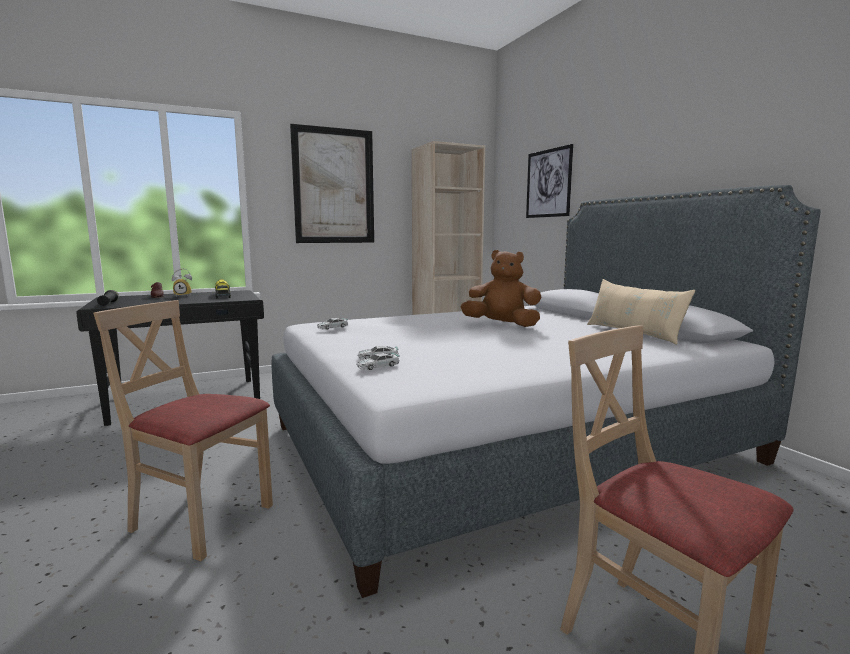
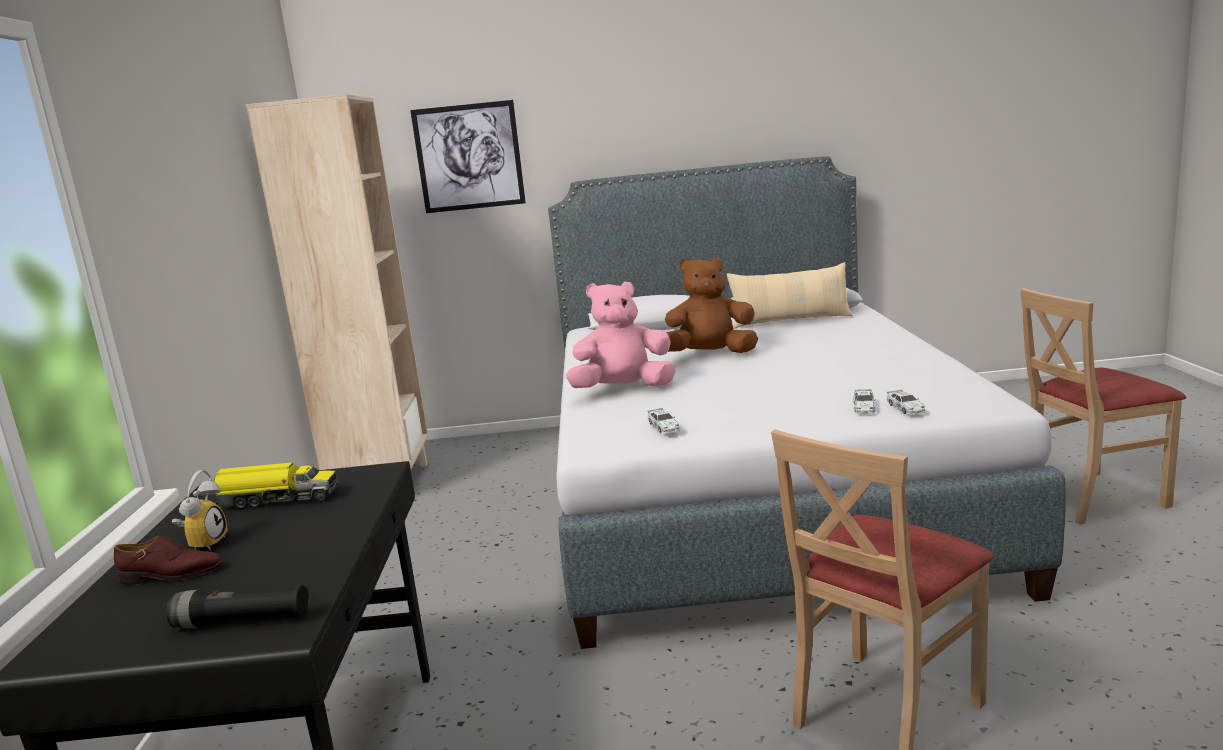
camera: 65 degrees left, 5 degrees up
(334, 186) = (186, 198): picture -> none
(411, 319) = (623, 389): none -> pink plush toy
(502, 325) = (709, 355): brown plush toy -> brown plush toy turned 45 degrees clockwise

